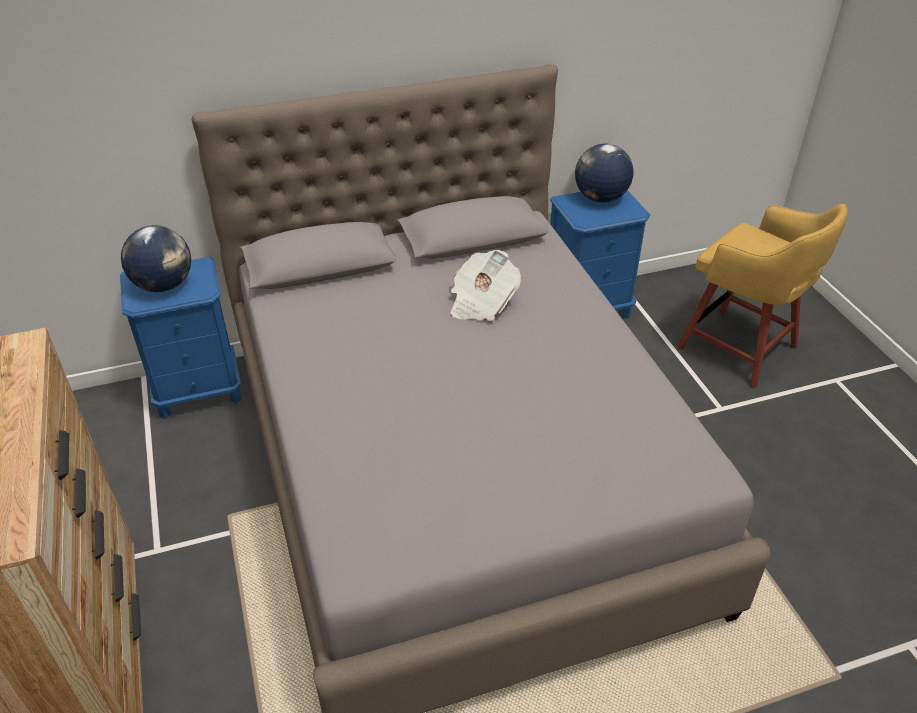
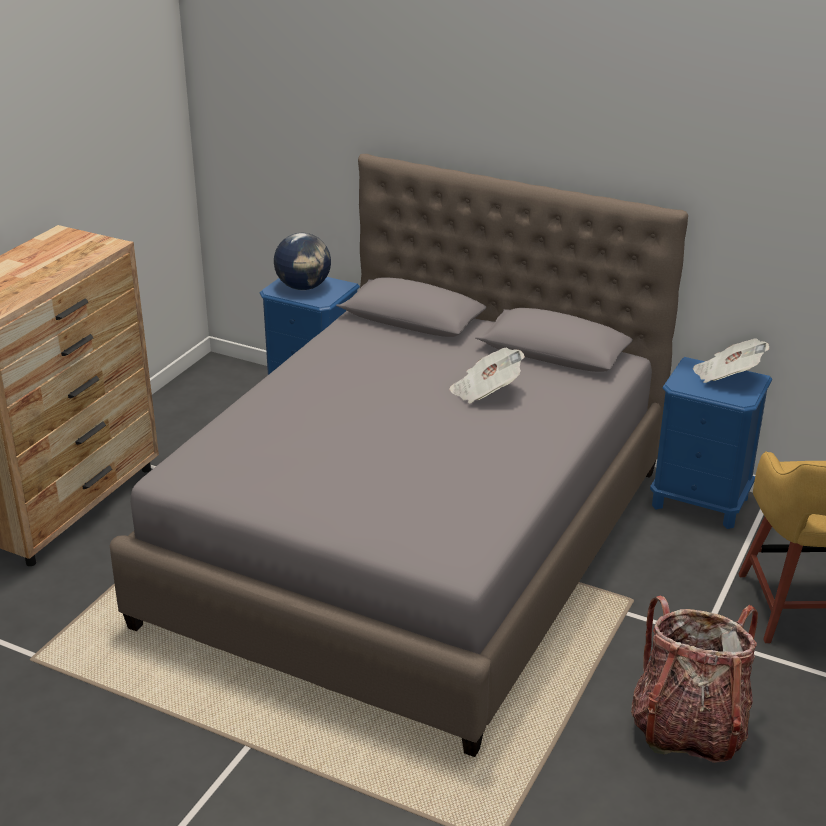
camera: 45 degrees right, 10 degrees down
(600, 198) = (726, 376): globe -> newspaper
(802, 484) = (688, 728): none -> backpack

